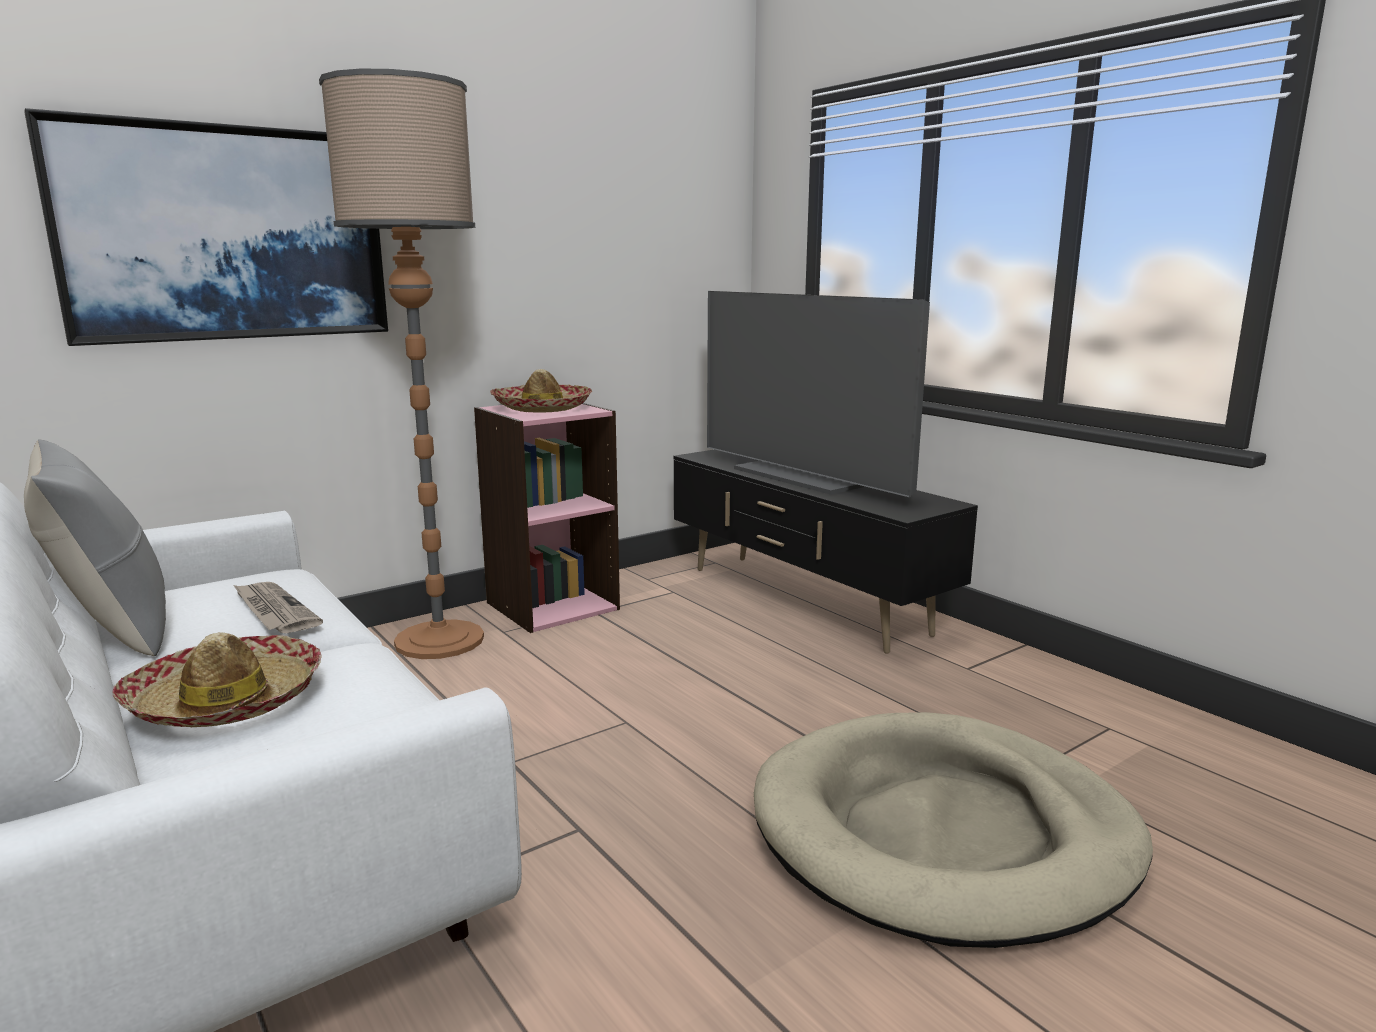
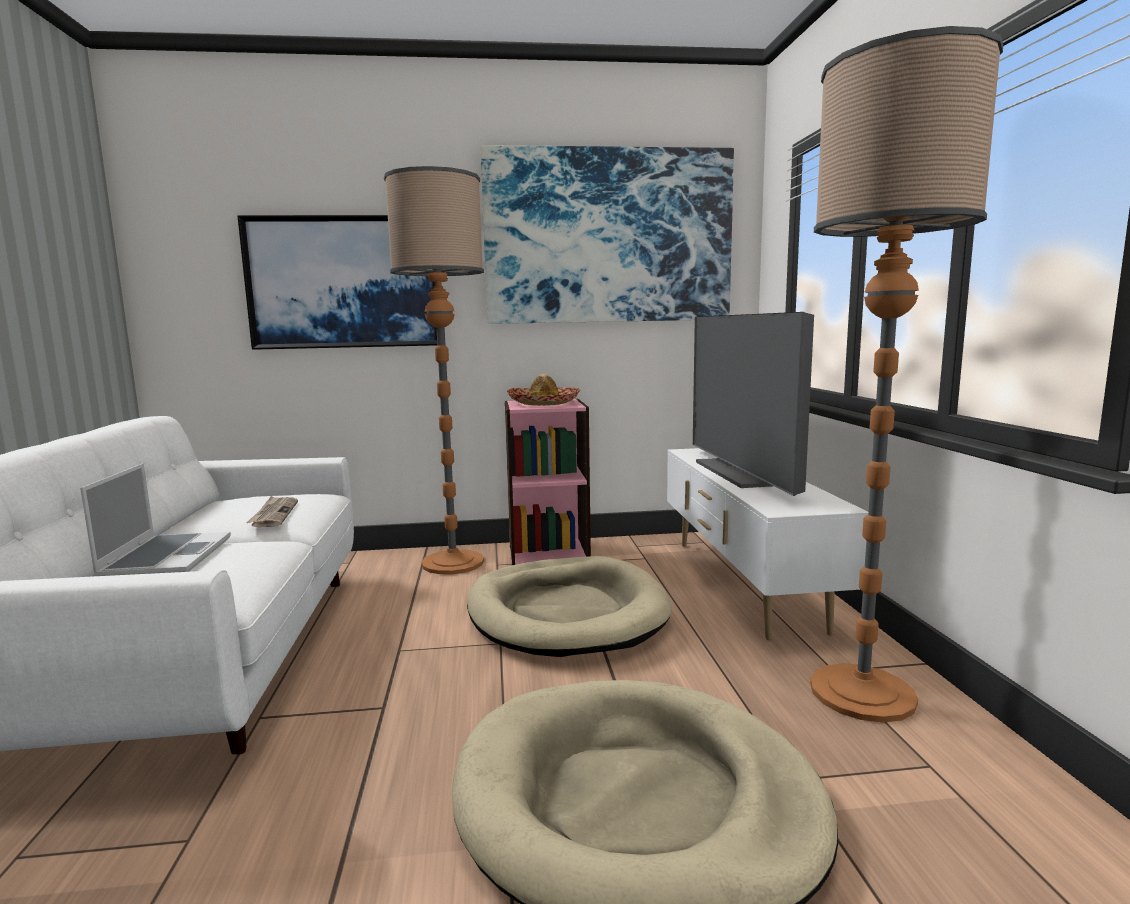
camera: 30 degrees right, 5 degrees down
(114, 629) = (197, 512): grey pillow -> none
(227, 701) = (166, 557): hat -> laptop
(593, 182) = (608, 237): none -> picture
(660, 671) = (566, 613): none -> beige dog bed
(804, 601) = (743, 583): black tv stand -> white tv stand
(1009, 683) = (862, 693): none -> floor lamp

